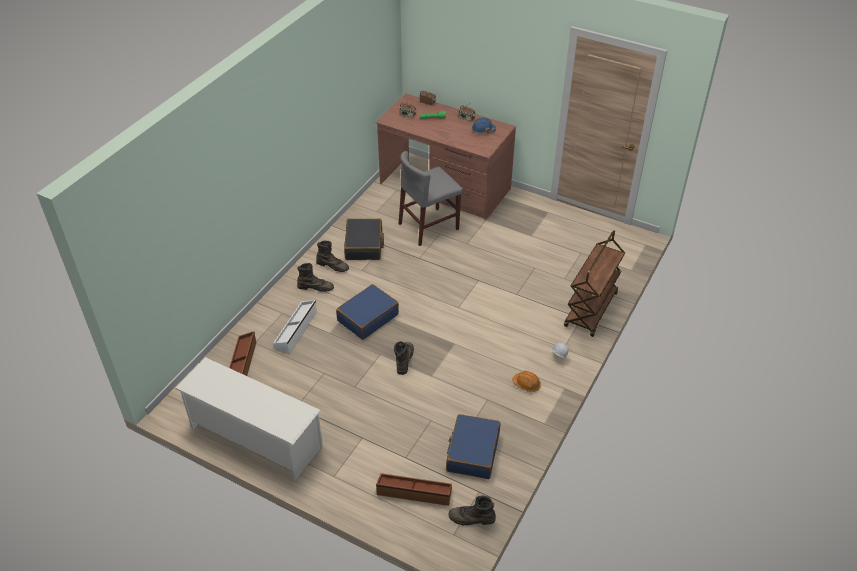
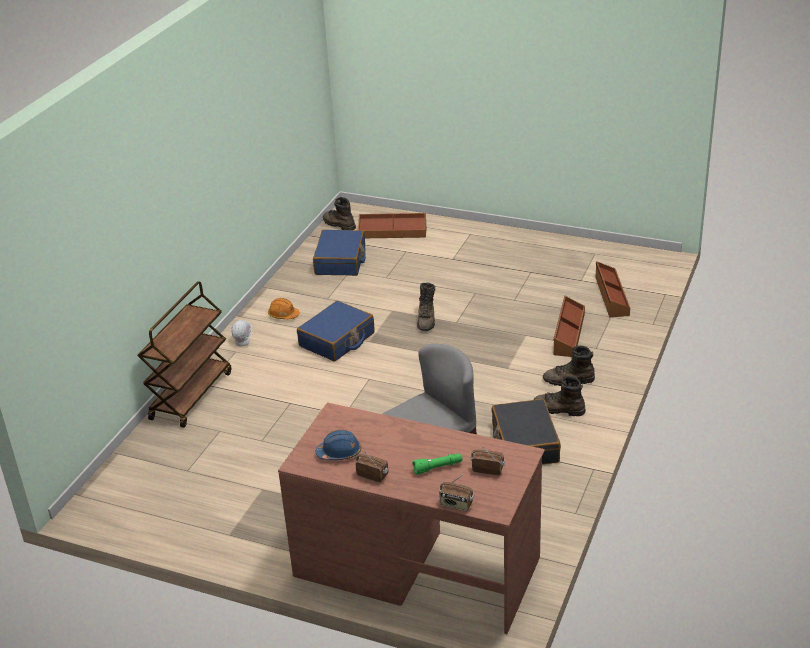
camera: 175 degrees right, 10 degrees down
(255, 437) = (559, 248): white shoe rack -> none
(296, 329) = (568, 333): white storage box -> brown storage box
(367, 317) = (484, 355): blue suitcase -> blue suitcase (337, 340)
(472, 519) = (338, 225): brown boot -> brown boot turned 135 degrees counterclockwise

